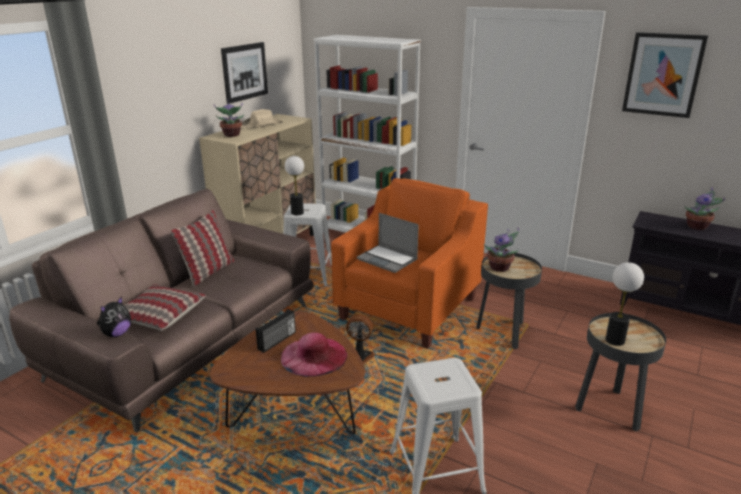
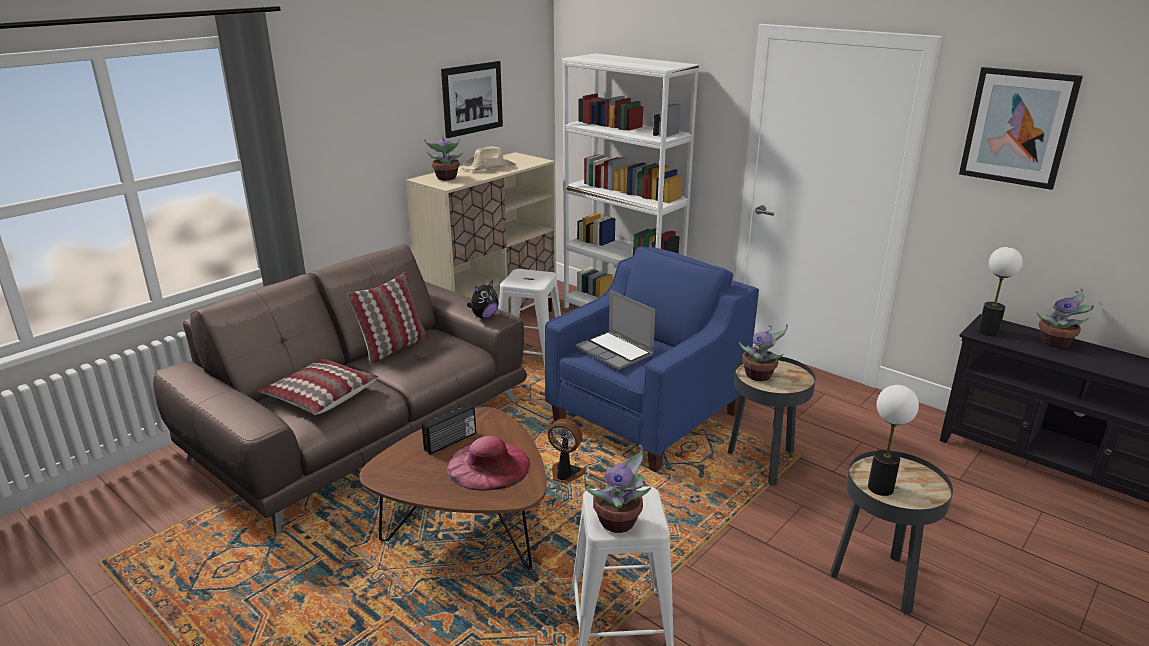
camera: 10 degrees right, 0 degrees up
(117, 334) = (261, 413): plush toy -> plush toy (484, 316)
(297, 213) = (518, 282): table lamp -> table lamp (988, 332)
(409, 308) = (647, 418): orange armchair -> blue armchair
(442, 388) = (619, 523): none -> potted plant

